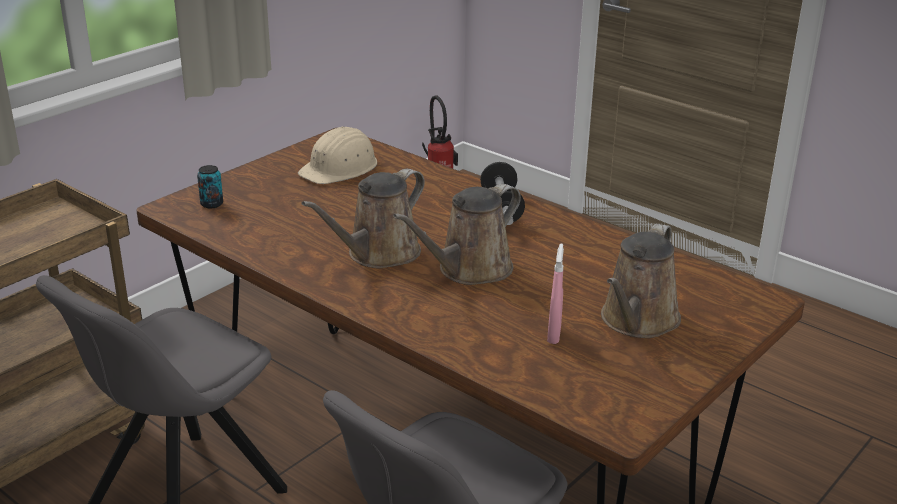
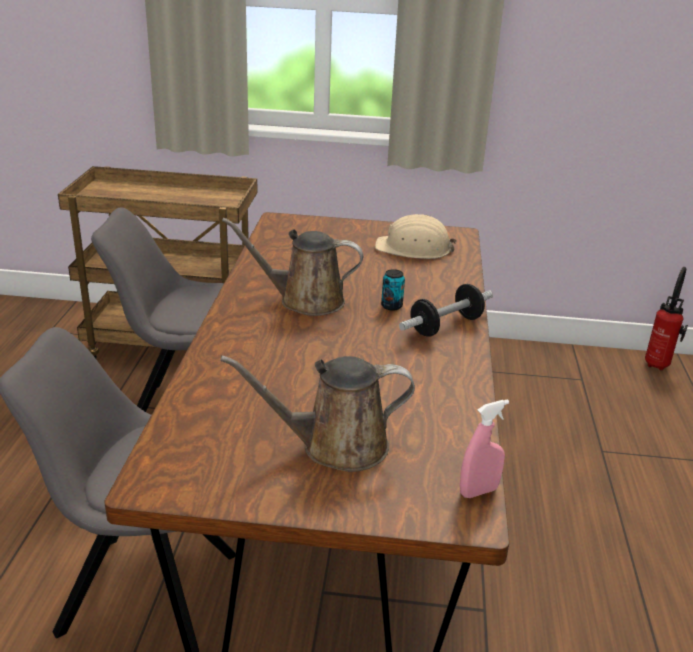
camera: 55 degrees right, 0 degrees up
(212, 204) = (300, 228): can -> can (391, 306)
(469, 270) = (326, 342): brown watering can -> none
(554, 335) = (266, 409): pink spray bottle -> pink spray bottle (478, 491)

